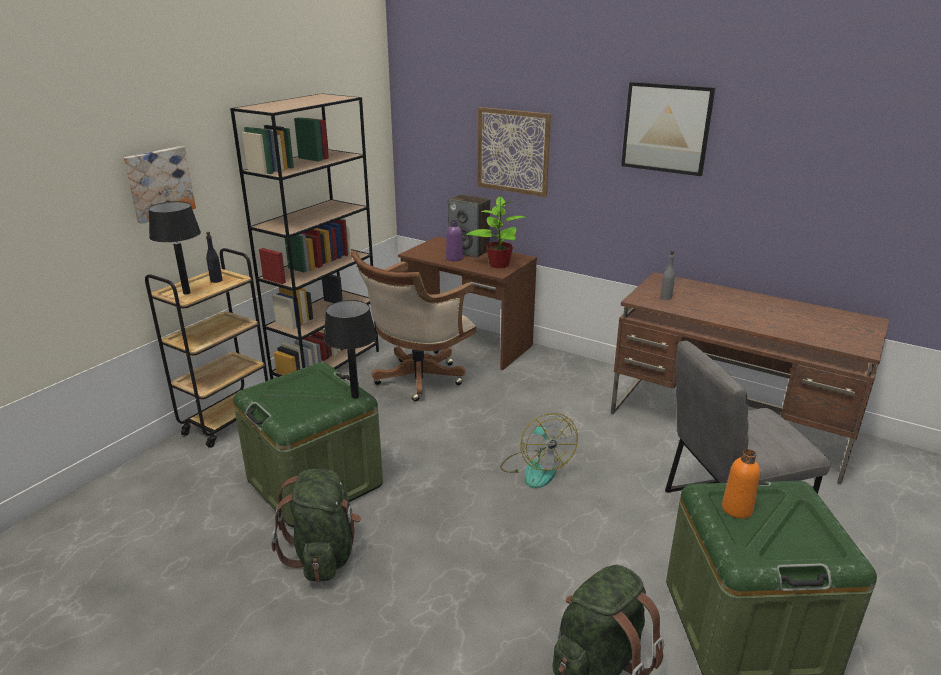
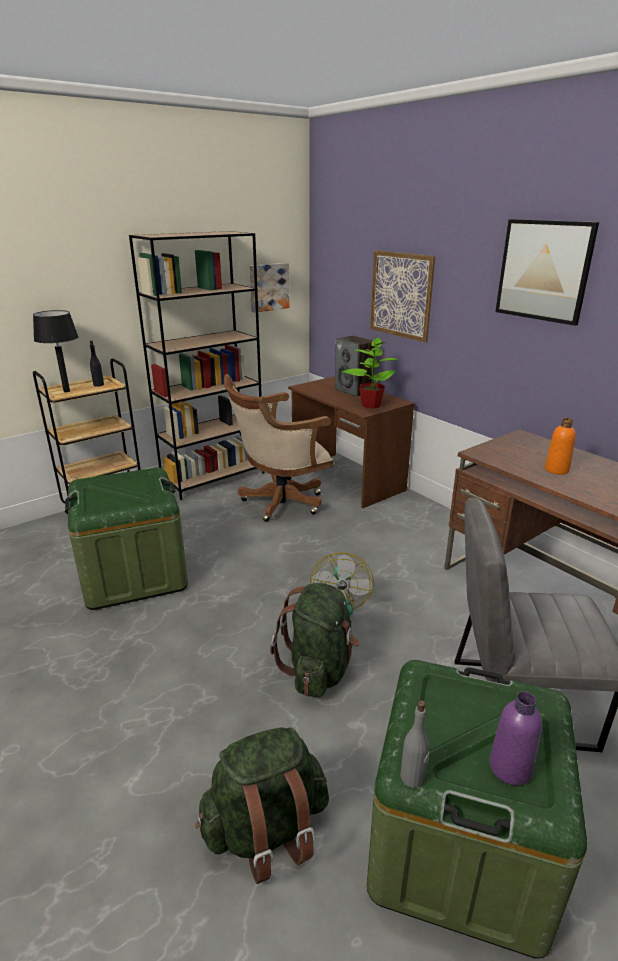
camera: 20 degrees right, 0 degrees up
(159, 183) = (53, 294): picture -> picture (268, 287)
(324, 555) = (95, 640): green backpack -> green backpack (318, 669)
(355, 396) = (158, 500): black table lamp -> none
(454, 258) = (334, 395): purple bottle -> purple bottle (510, 767)
(666, 297) = (511, 455): grey bottle -> grey bottle (412, 777)
(737, 509) = (448, 704): orange bottle -> orange bottle (556, 470)

